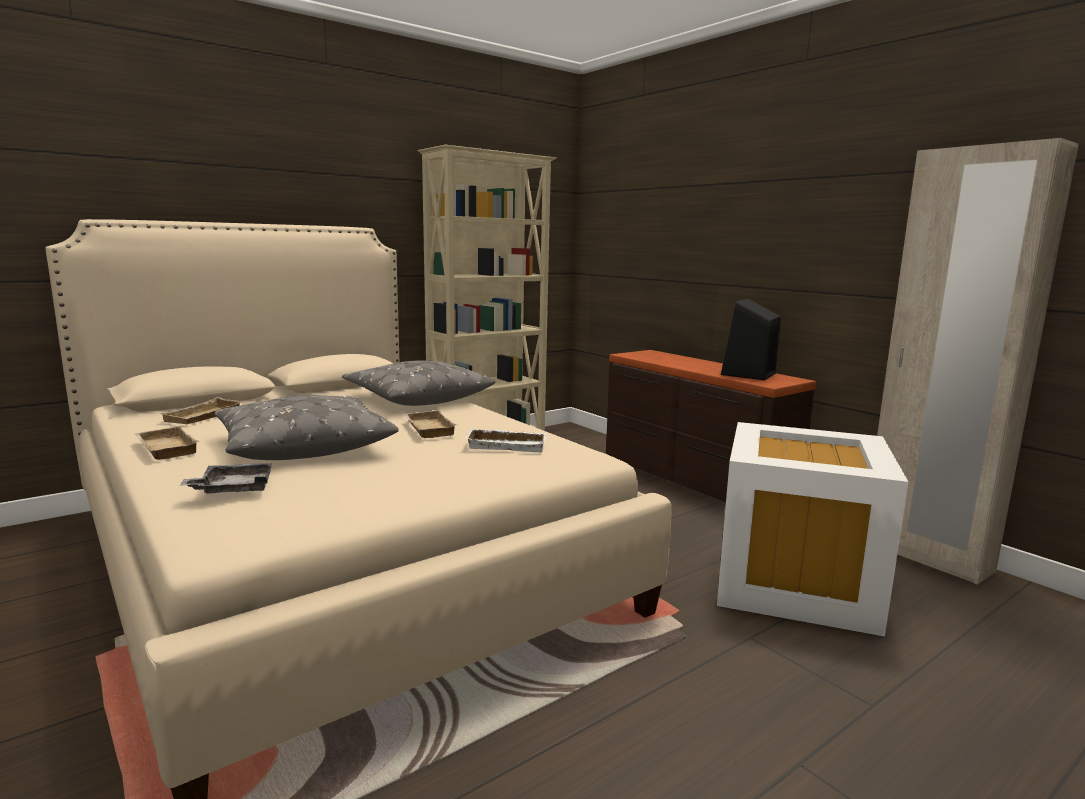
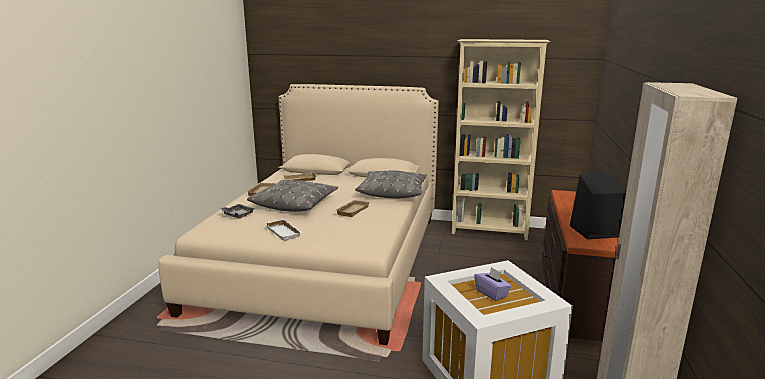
camera: 50 degrees right, 5 degrees up
(508, 445) = (358, 229): white tray -> white tray (285, 232)
(806, 454) = (491, 293): none -> purple tissue box

